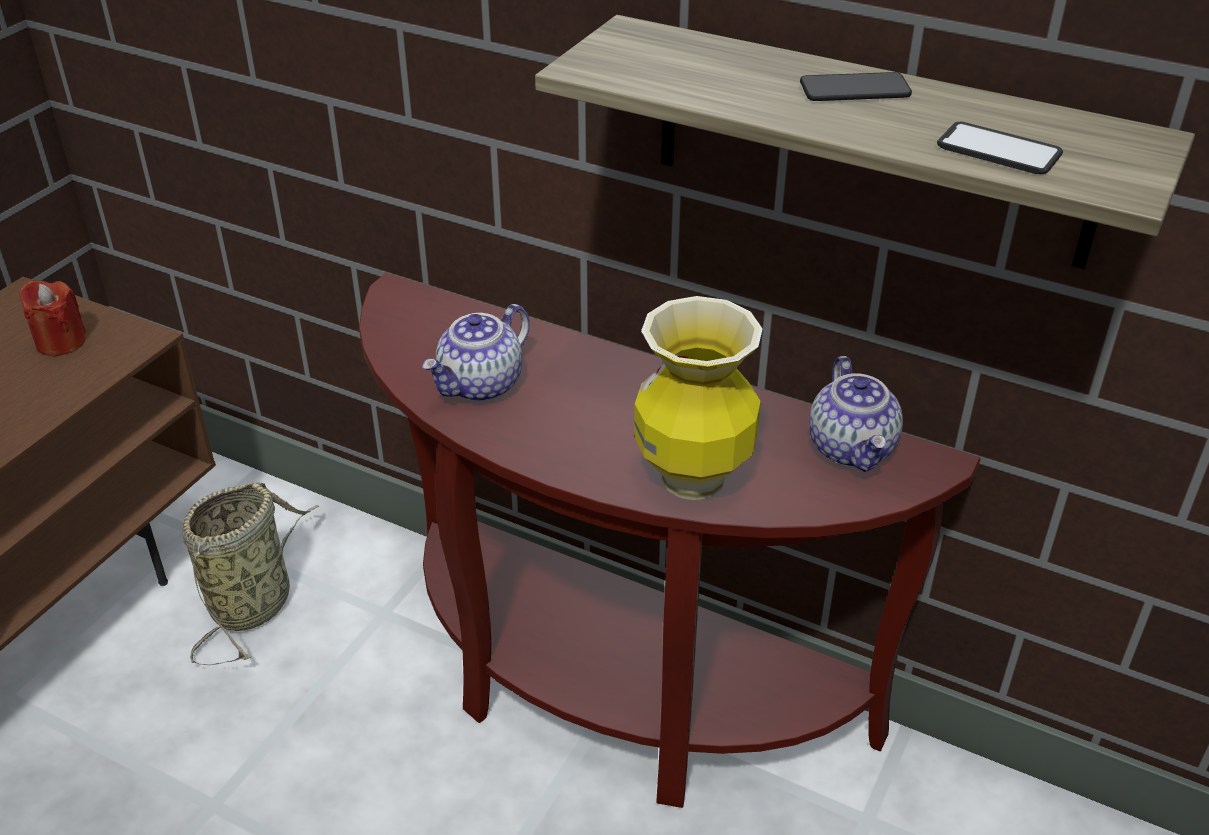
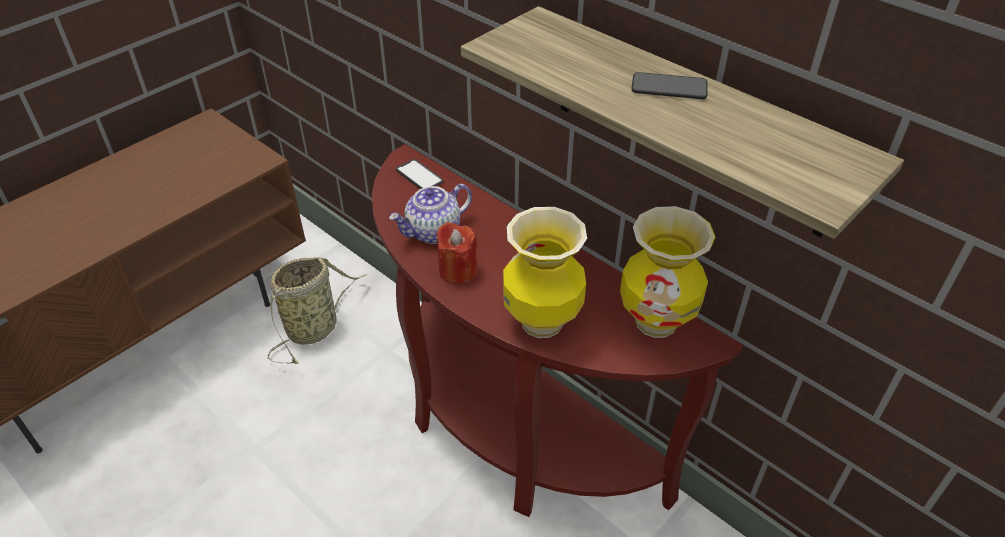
camera: 15 degrees right, 5 degrees up
(61, 342) = (217, 154): red candle -> red candle (457, 271)
(853, 449) = (656, 322): teapot -> vase
(998, 150) = (746, 152): phone -> phone (419, 176)

